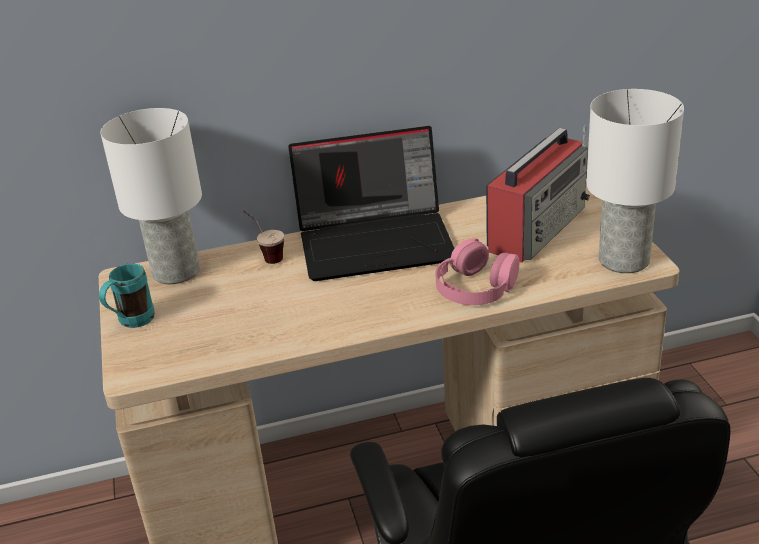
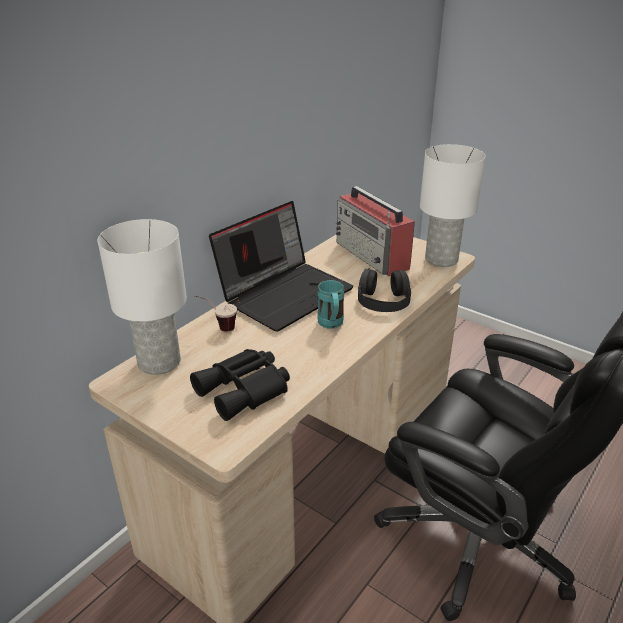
camera: 40 degrees left, 0 degrees up
(131, 323) = (171, 412): turquoise mug -> turquoise mug (331, 325)
(212, 329) = (245, 390): none -> black binoculars
(476, 286) = (383, 299): pink headphones -> black headphones
(538, 228) = (372, 256): radio -> radio turned 150 degrees clockwise

